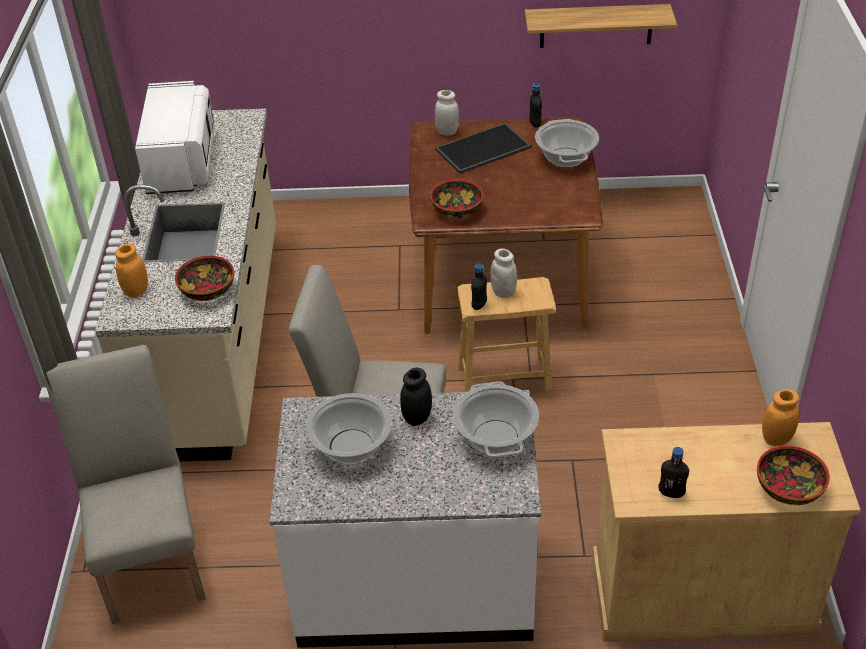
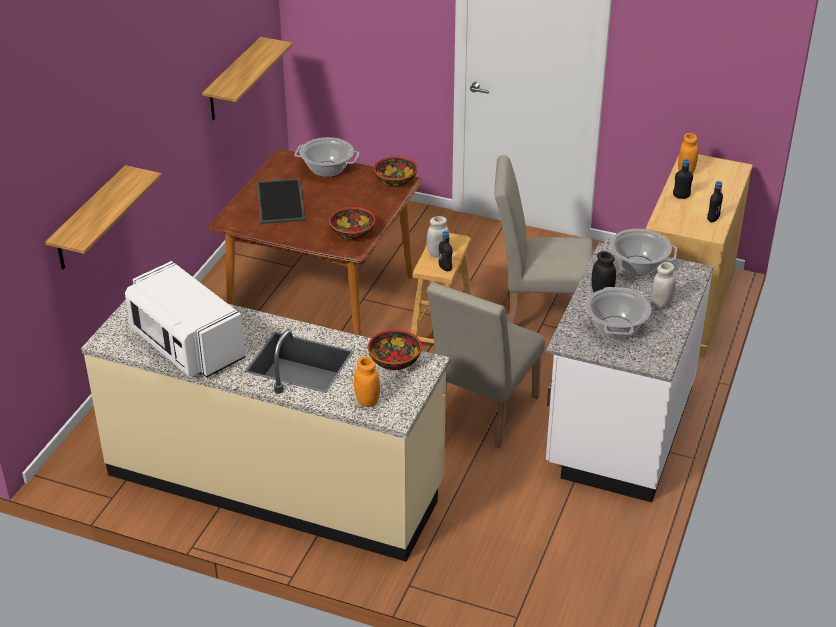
camera: 70 degrees left, 5 degrees down
(152, 557) = (523, 569): beige chair -> beige chair (538, 315)
(182, 162) = (186, 345): white microwave -> white microwave turned 150 degrees counterclockwise
(290, 36) = (89, 220): none -> shelf
(447, 132) = (240, 212): white jar -> white jar (661, 304)
(535, 124) = (269, 170): black bottle -> black bottle (681, 197)
(788, 488) = (726, 180): bowl -> bowl (395, 181)

